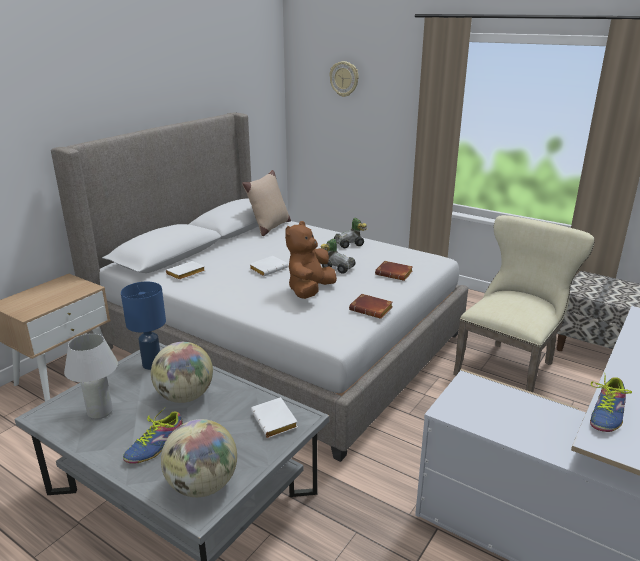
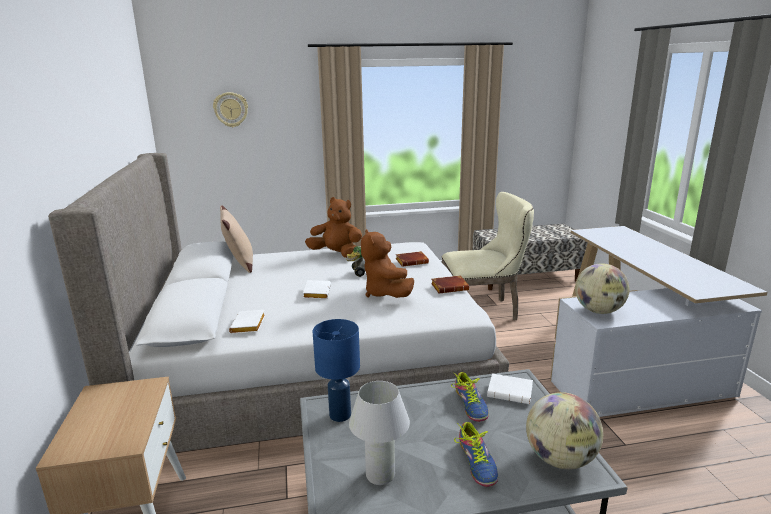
camera: 45 degrees left, 5 degrees down
(184, 396) = (420, 418): globe -> globe (598, 311)
(350, 244) = (337, 254): toy car -> brown plush toy
(510, 367) = (484, 310): beige chair -> beige chair turned 90 degrees clockwise
(607, 414) = (674, 280): shoe -> shoe (471, 404)

